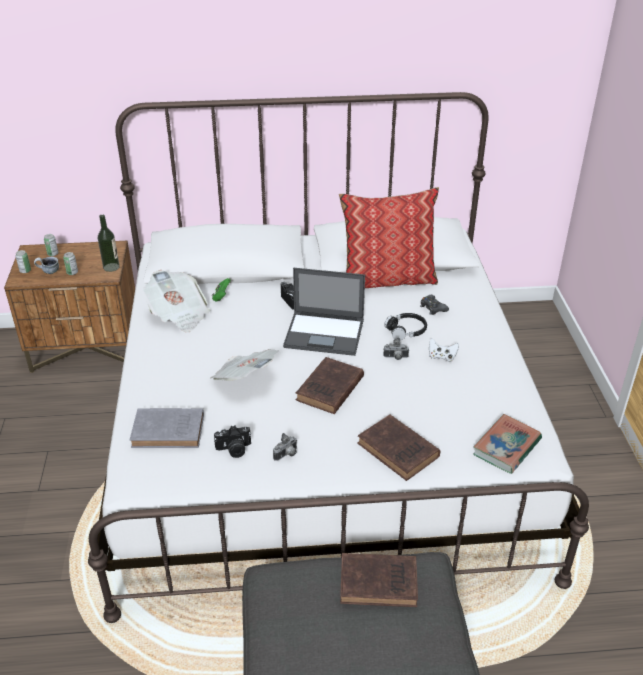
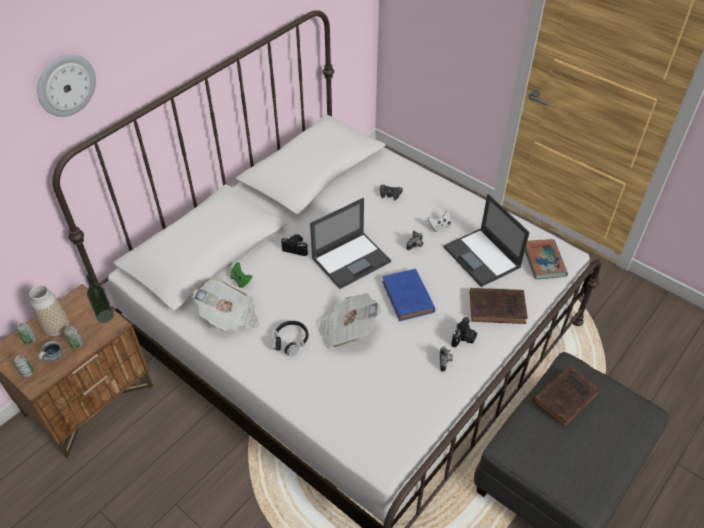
camera: 45 degrees left, 10 degrees up
(75, 257) = (57, 329): none -> vase
(157, 45) = (65, 85): none -> wall clock
(170, 431) = (354, 407): grey book -> none
(234, 449) = (411, 385): camera -> camera (464, 339)
(329, 390) = (408, 298): brown book -> blue book
(387, 279) = (335, 190): pillow -> none
(406, 331) = (396, 222): black headphones -> black headphones (290, 341)
(446, 405) = (482, 258): none -> laptop

